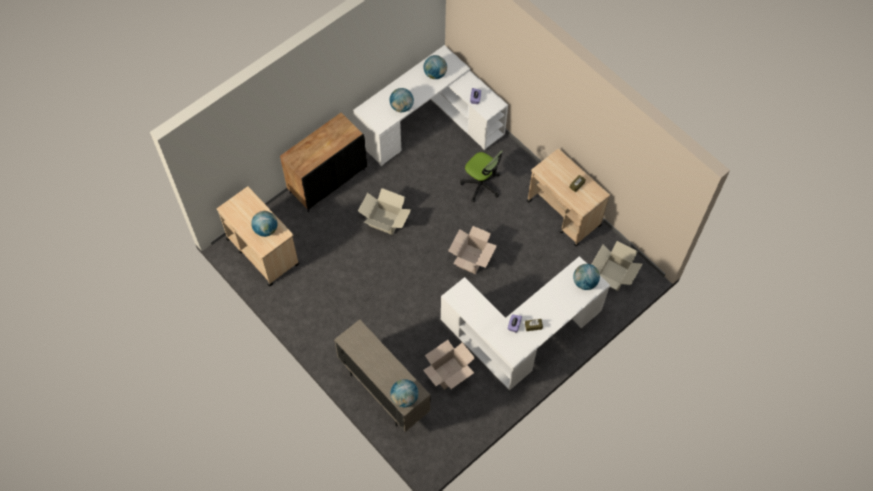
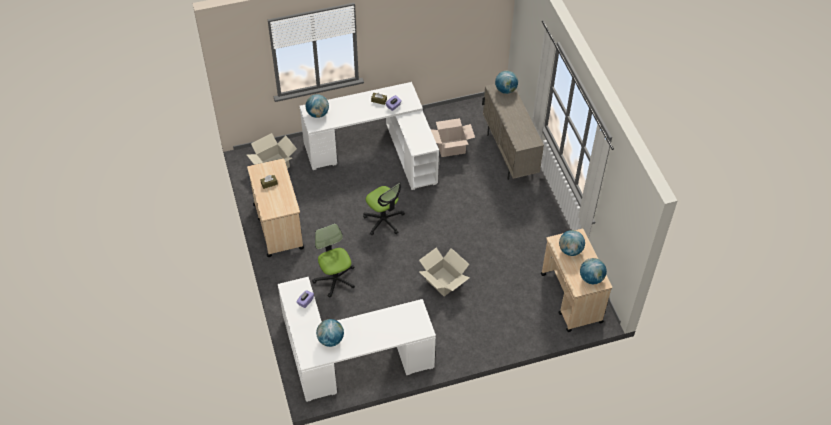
camera: 155 degrees left, 10 degrees down
(328, 180) = (481, 341): black cabinet -> none
(401, 107) = (385, 318): globe -> globe (591, 278)
(471, 259) = (384, 221): cardboard box -> office chair

